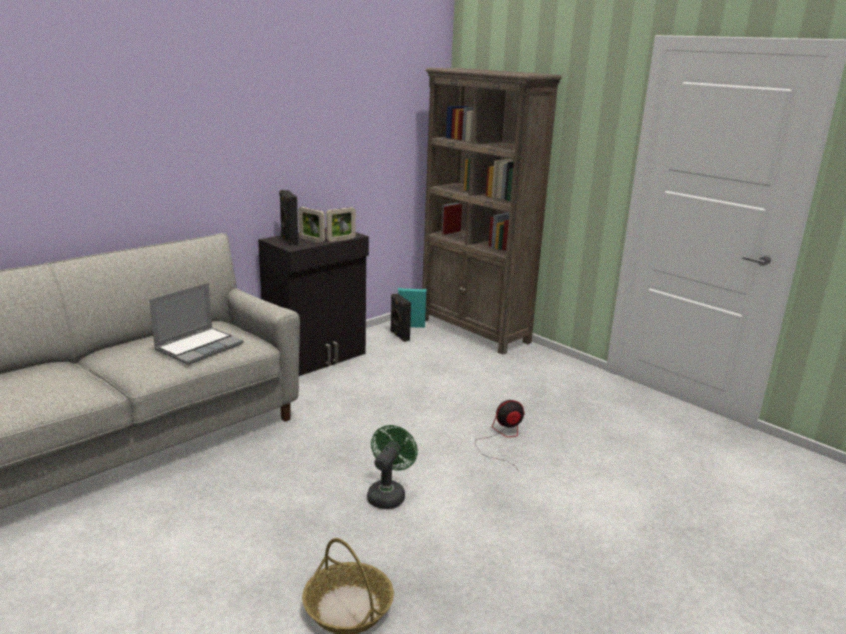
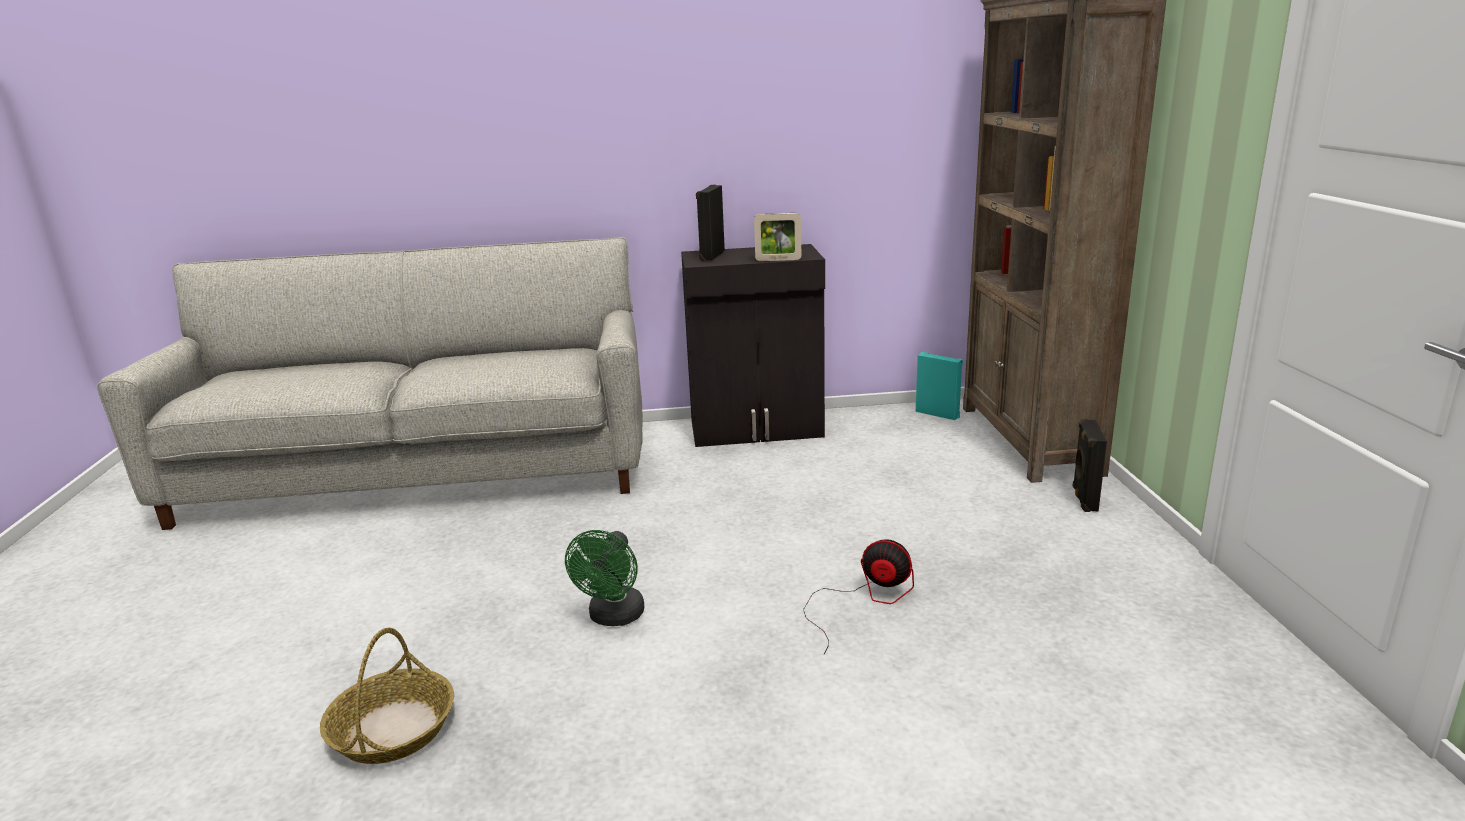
camera: 40 degrees right, 0 degrees up
(199, 347) = (508, 370): laptop -> none
(311, 240) = (739, 257): picture frame -> none
(388, 494) = (614, 617): green fan -> green fan turned 135 degrees clockwise
(399, 336) = (901, 424): black speaker -> black speaker (1083, 499)

